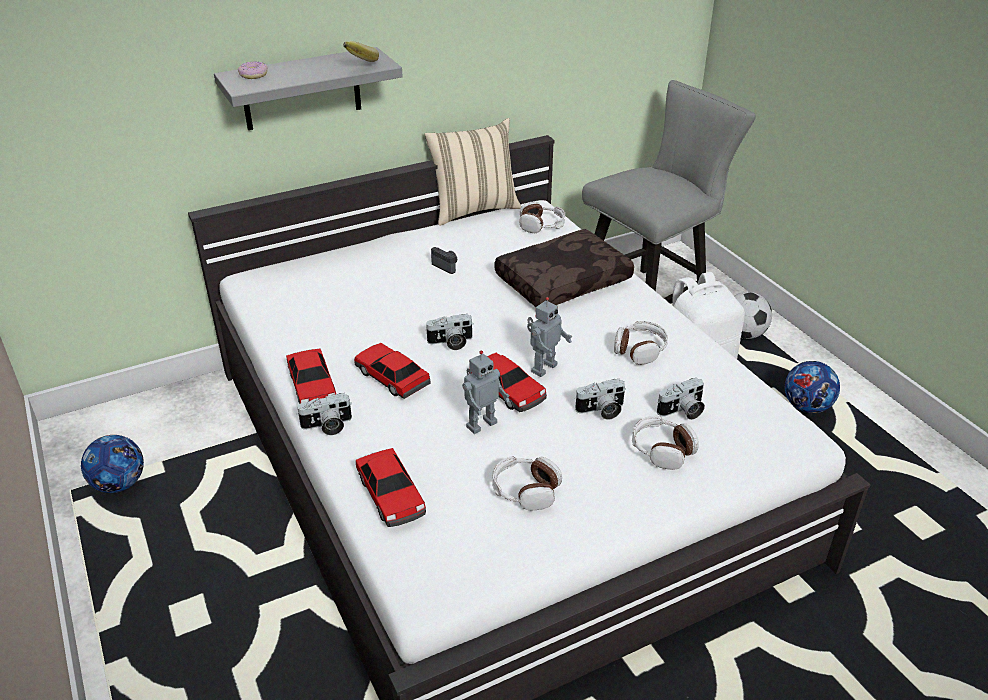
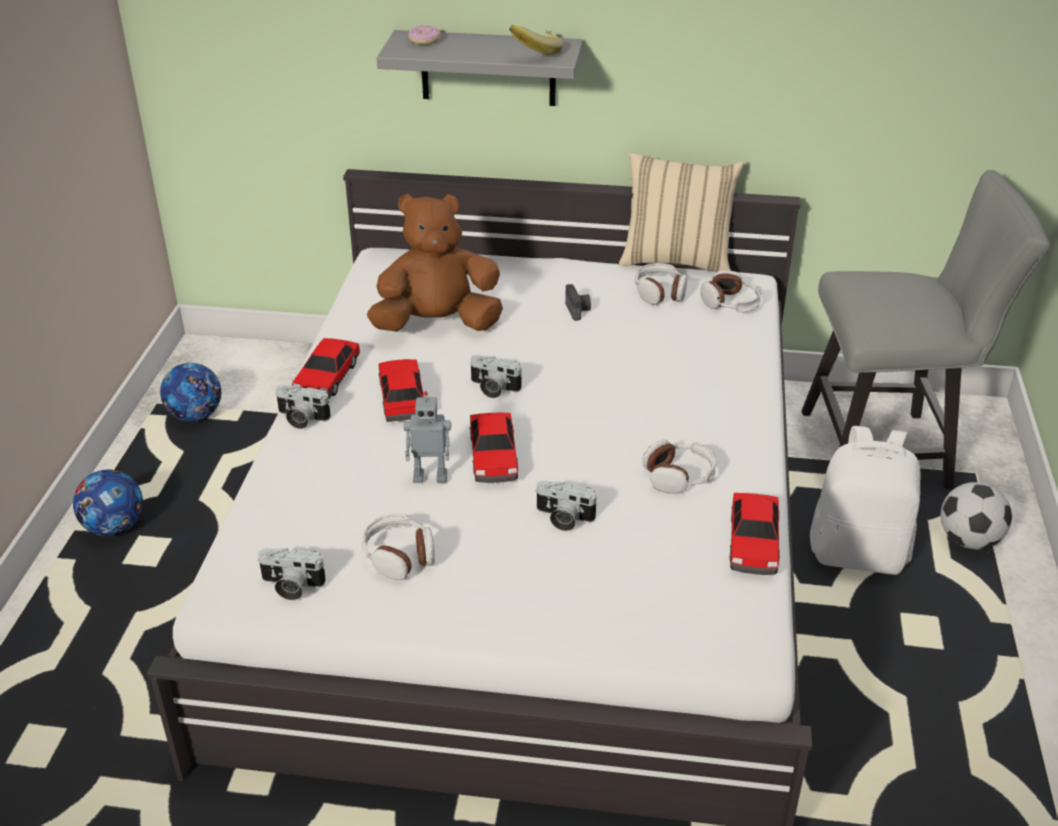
camera: 35 degrees right, 0 degrees up
(354, 313) = (437, 324): none -> brown plush toy
(391, 496) = (283, 503): toy car -> toy car (753, 543)
(543, 368) = (554, 450): toy robot -> none
(562, 280) = (683, 370): brown pillow -> none
(662, 450) = (577, 584): headphones -> headphones (660, 292)
(682, 411) = (647, 558): camera -> camera (291, 586)
(806, 407) = (958, 659): football -> football (114, 527)

